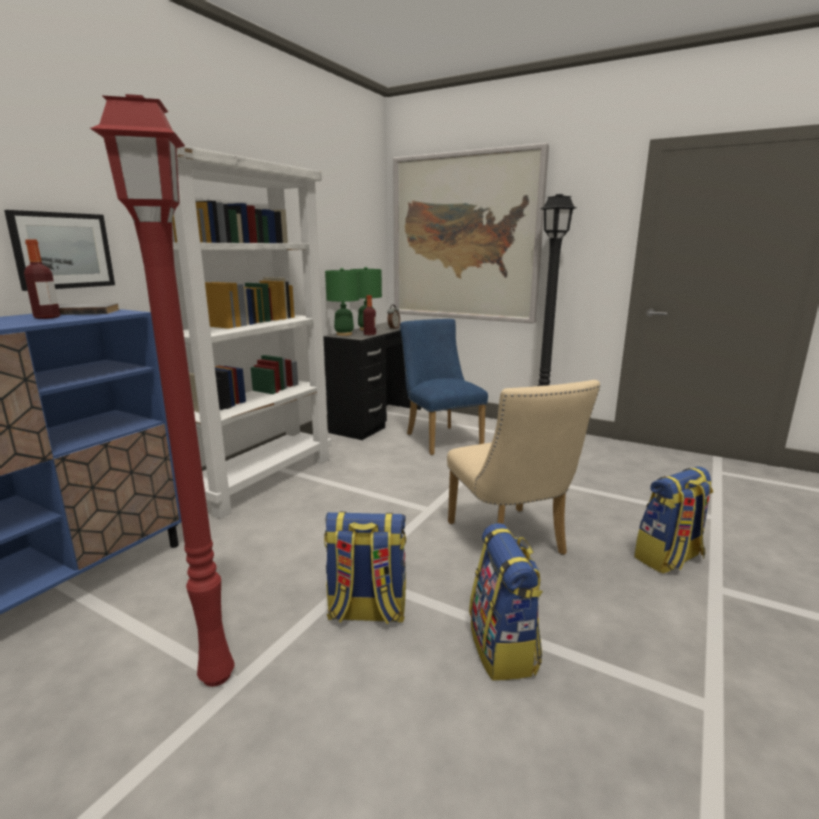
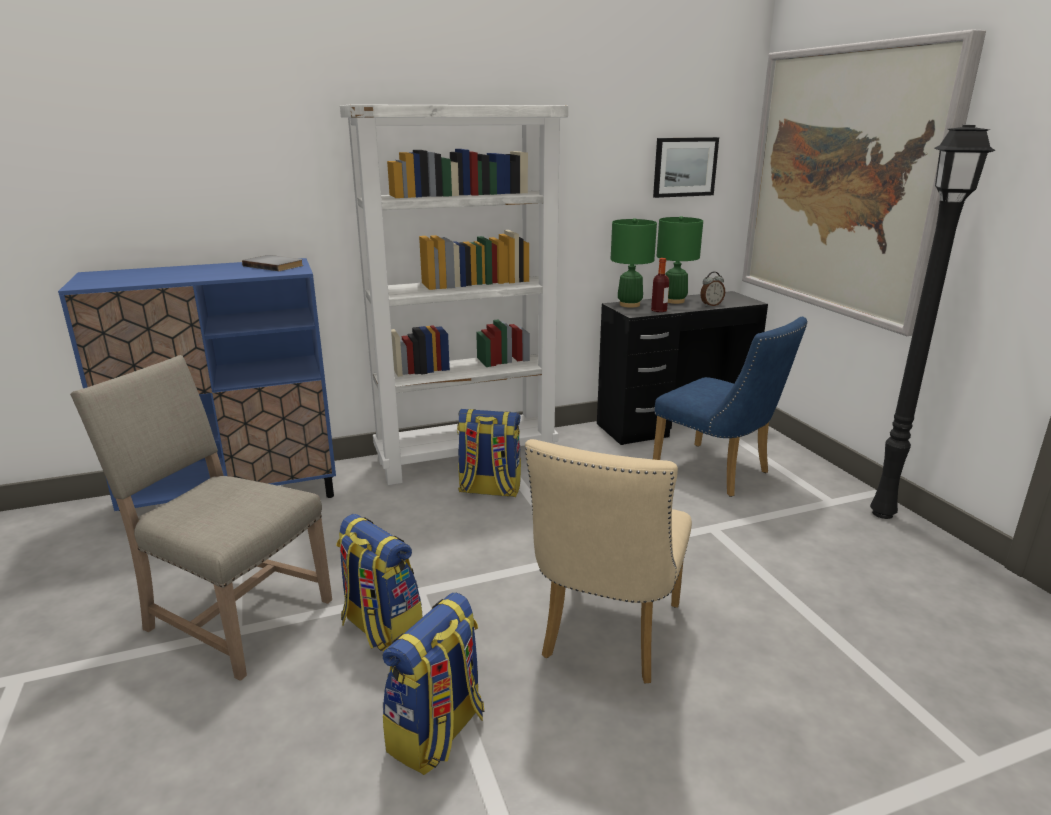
camera: 40 degrees right, 5 degrees up
(47, 317) = (234, 270): bottle -> none
(62, 250) = (280, 204): picture -> picture (684, 167)
(214, 674) = (232, 616): red floor lamp -> beige chair
(440, 438) = (718, 473): blue chair -> blue chair turned 120 degrees clockwise
(669, 558) = (784, 768): backpack -> backpack (489, 490)

